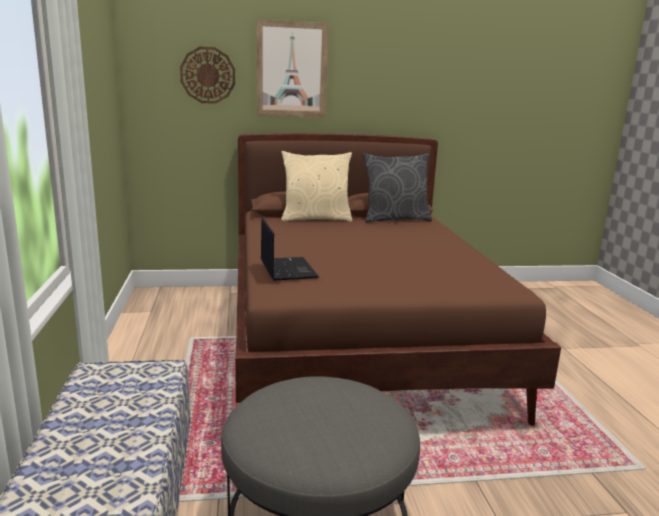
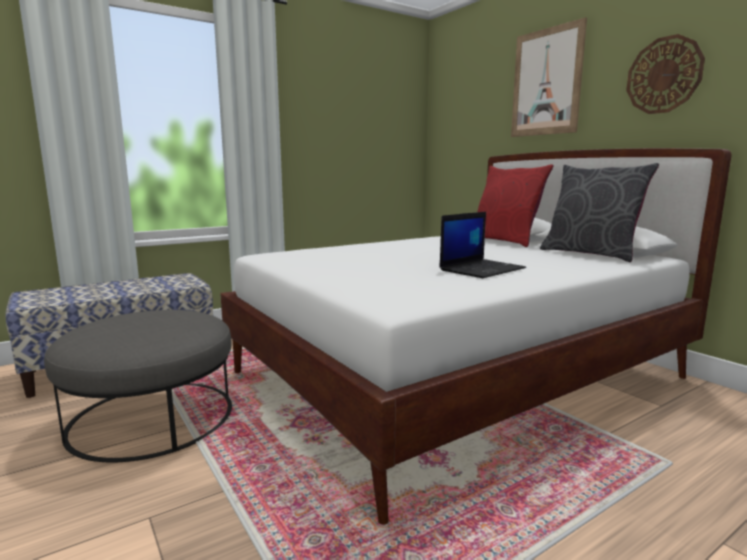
camera: 65 degrees right, 5 degrees down
(208, 75) = (479, 102): wall clock -> wall clock (664, 75)
(287, 269) = (322, 248): laptop -> laptop (482, 269)
(315, 219) = (505, 241): beige pillow -> red pillow
(357, 341) = (458, 375): brown bed -> white bed

